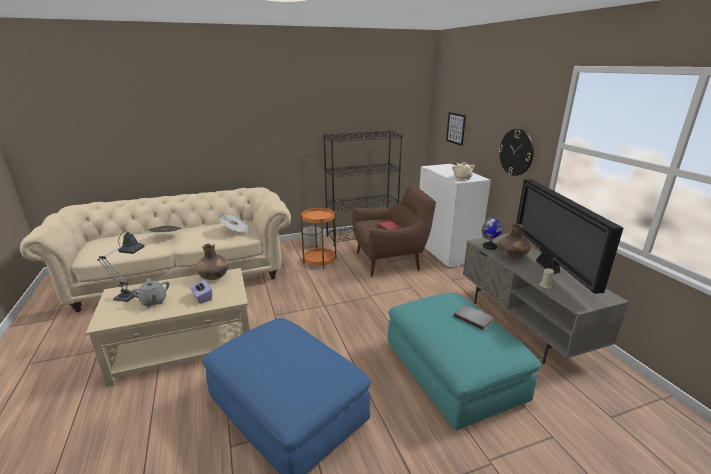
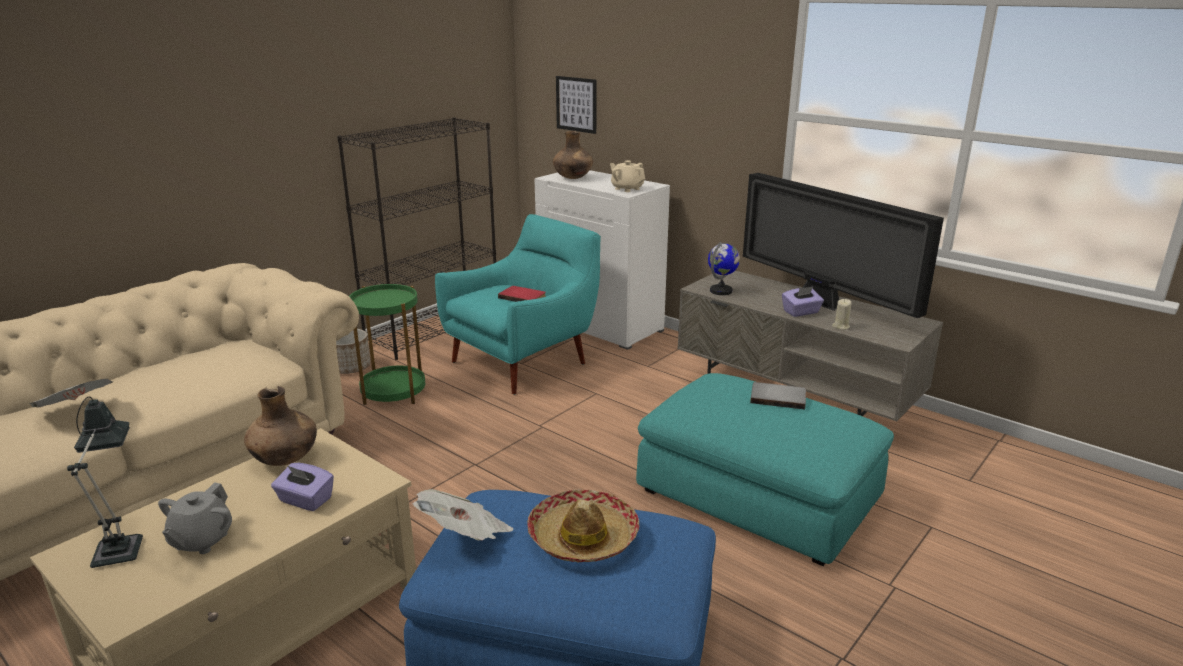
camera: 30 degrees left, 0 degrees up
(154, 302) = (201, 540): grey teapot -> grey teapot turned 75 degrees clockwise
(236, 231) = (240, 364): newspaper -> newspaper (465, 535)
(292, 358) = (582, 537): none -> hat
(320, 261) = (393, 392): orange side table -> green side table
(390, 261) = (524, 361): brown armchair -> turquoise armchair
(512, 257) = (764, 299): brown vase -> brown vase (573, 178)
(516, 152) = (712, 134): wall clock -> none
(527, 270) = (801, 312): none -> purple tissue box

